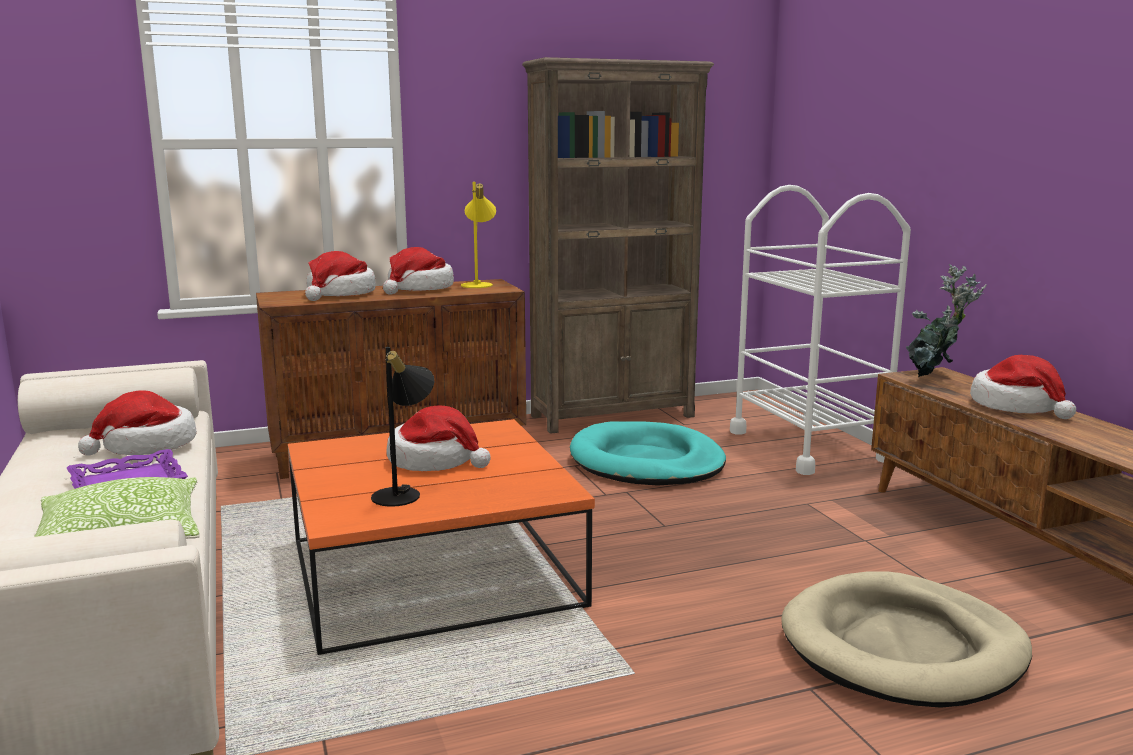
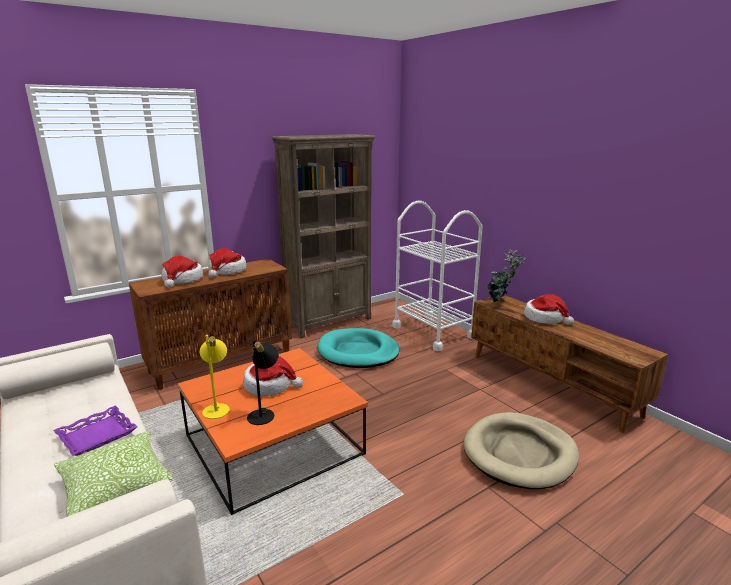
camera: 15 degrees left, 5 degrees up
(147, 446) = (94, 400): hat -> none
(479, 284) = (259, 264): yellow table lamp -> yellow table lamp (217, 408)

